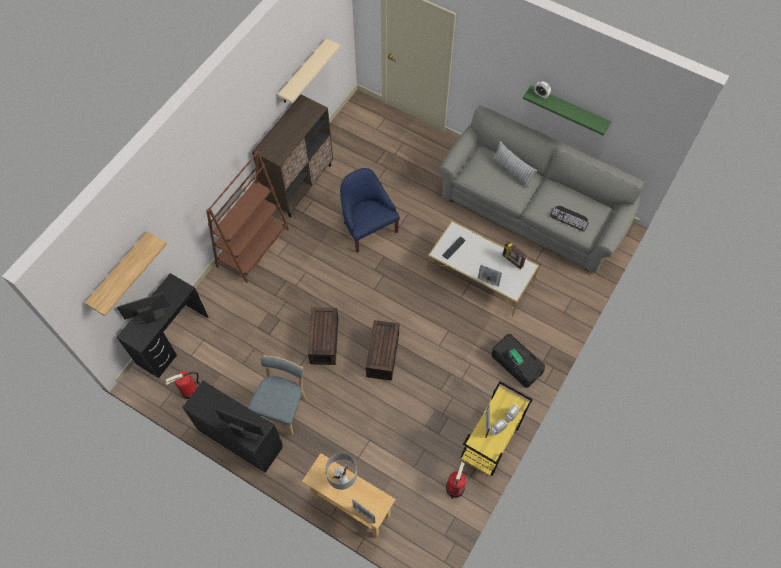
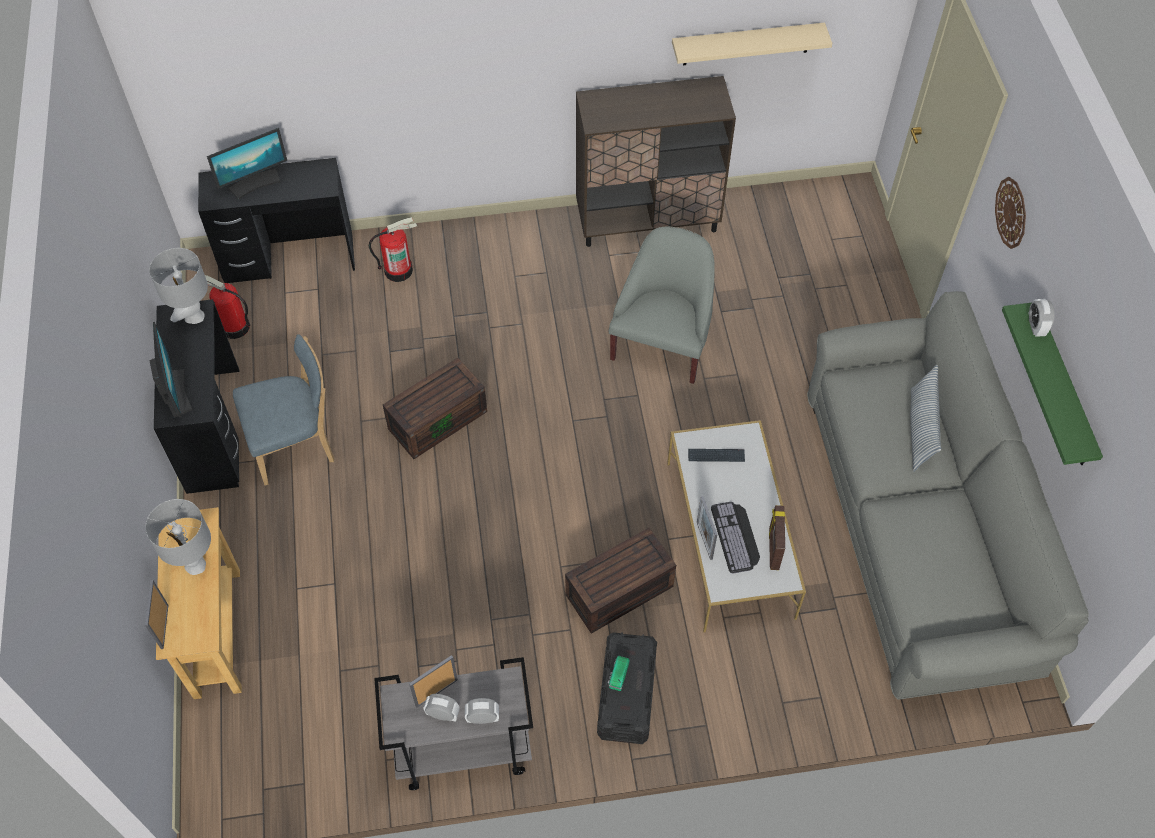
camera: 50 degrees right, 5 degrees down
(119, 271) = (239, 76): shelf -> none
(149, 316) = (255, 183): monitor -> monitor turned 120 degrees clockwise
(205, 394) = (194, 317): none -> grey table lamp
(253, 248) = (500, 242): brown bookcase -> none
(368, 228) = (662, 343): blue armchair -> grey armchair
(383, 356) = (479, 507): brown storage box -> brown storage box (619, 592)
(454, 488) = (349, 750): fire extinguisher -> fire extinguisher (398, 270)
(489, 59) = (1011, 212): none -> wall clock
(490, 443) = (462, 750): yellow cart -> grey cart
(570, 217) = (923, 567): keyboard -> keyboard (737, 537)

